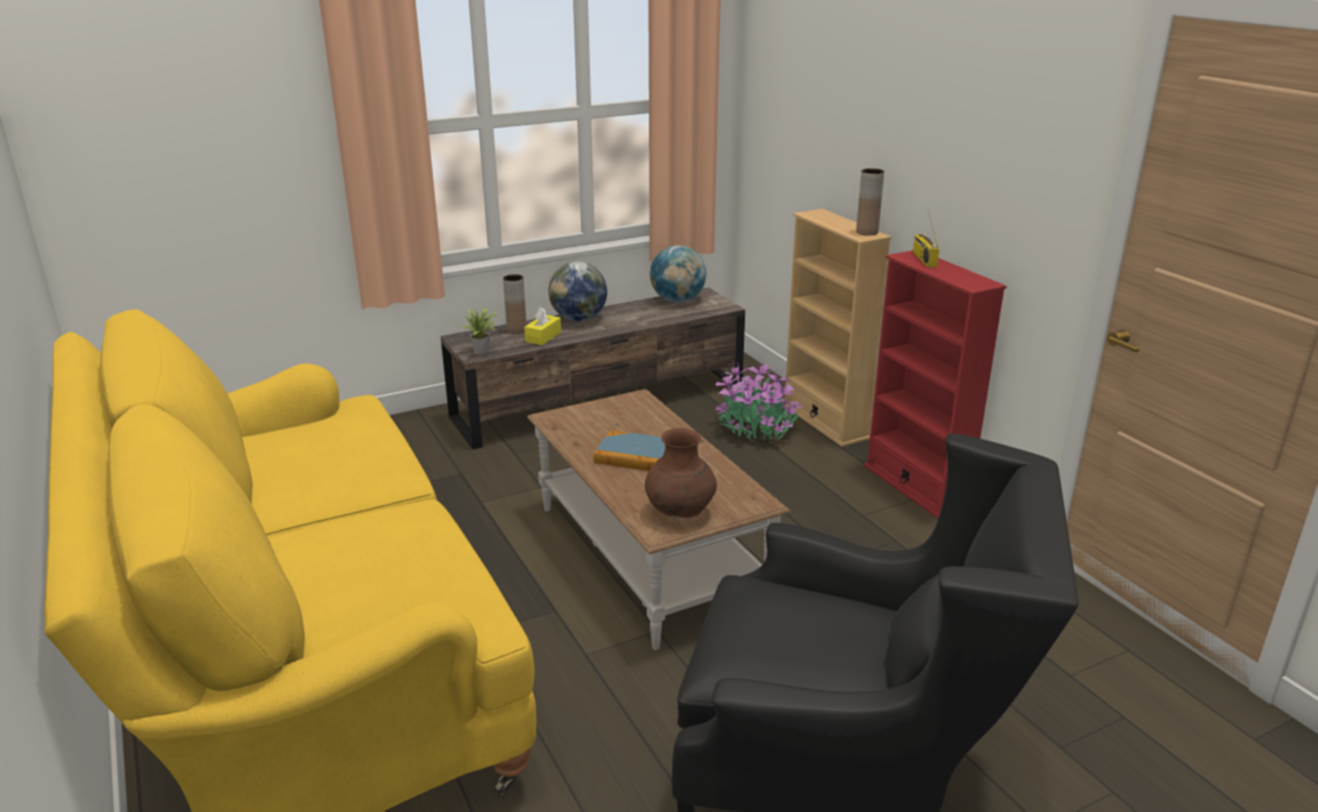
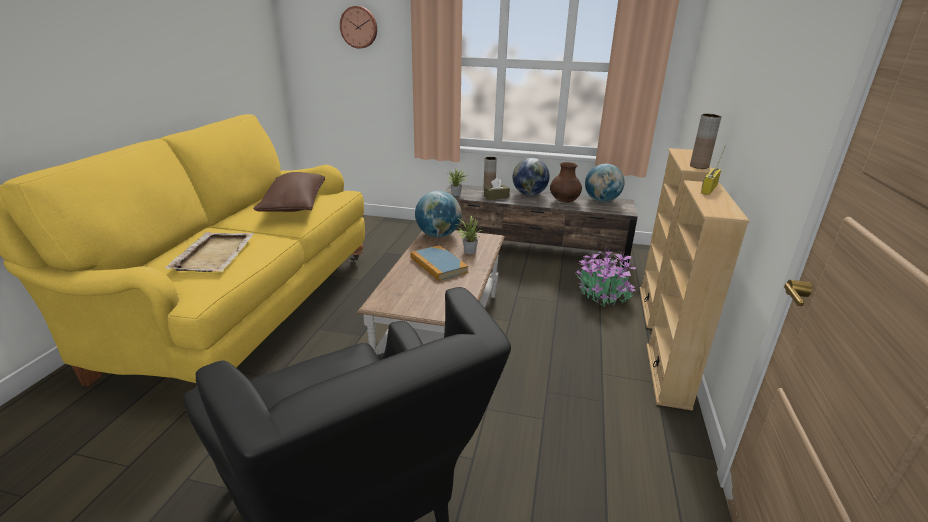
camera: 40 degrees right, 0 degrees up
(208, 91) = (359, 27): none -> wall clock
(334, 452) = (294, 206): none -> brown pillow
(381, 564) = (214, 253): none -> beige tray
(543, 337) = (496, 197): yellow tissue box -> brown tissue box
(570, 419) = (438, 235): none -> globe
(644, 425) = (468, 251): none -> potted plant
(680, 513) = (404, 300): brown vase -> brown vase (564, 201)
(915, 487) = (667, 375): red bookcase -> beige bookcase

